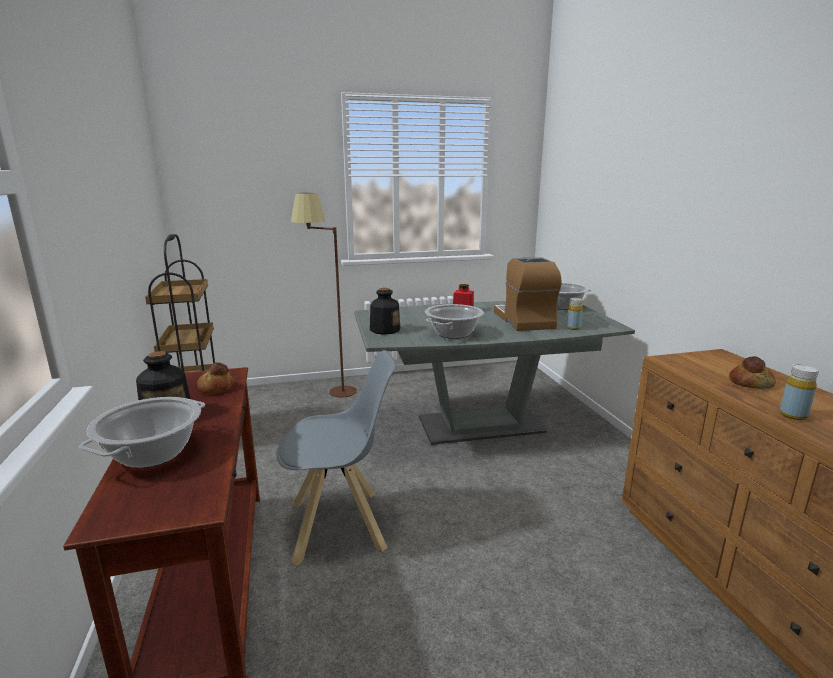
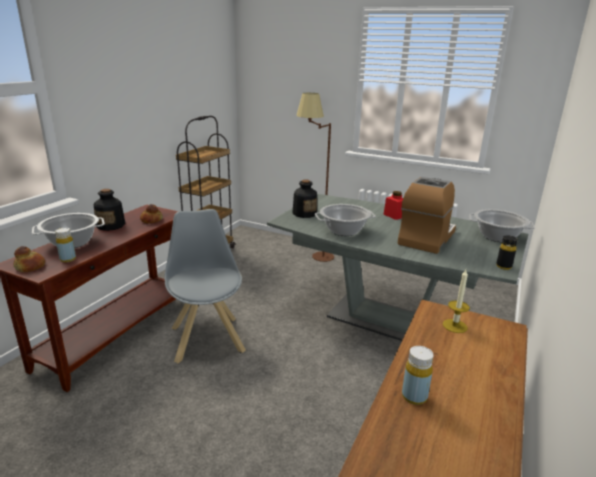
camera: 40 degrees right, 5 degrees up
(341, 525) = (207, 337): grey chair -> grey chair turned 135 degrees counterclockwise
(573, 328) = (455, 258): yellow bottle -> yellow bottle (68, 259)
(609, 324) = (503, 266): none -> black bottle
(699, 364) = (455, 326): none -> candle
(750, 383) = (456, 359): bread -> bread (30, 266)

